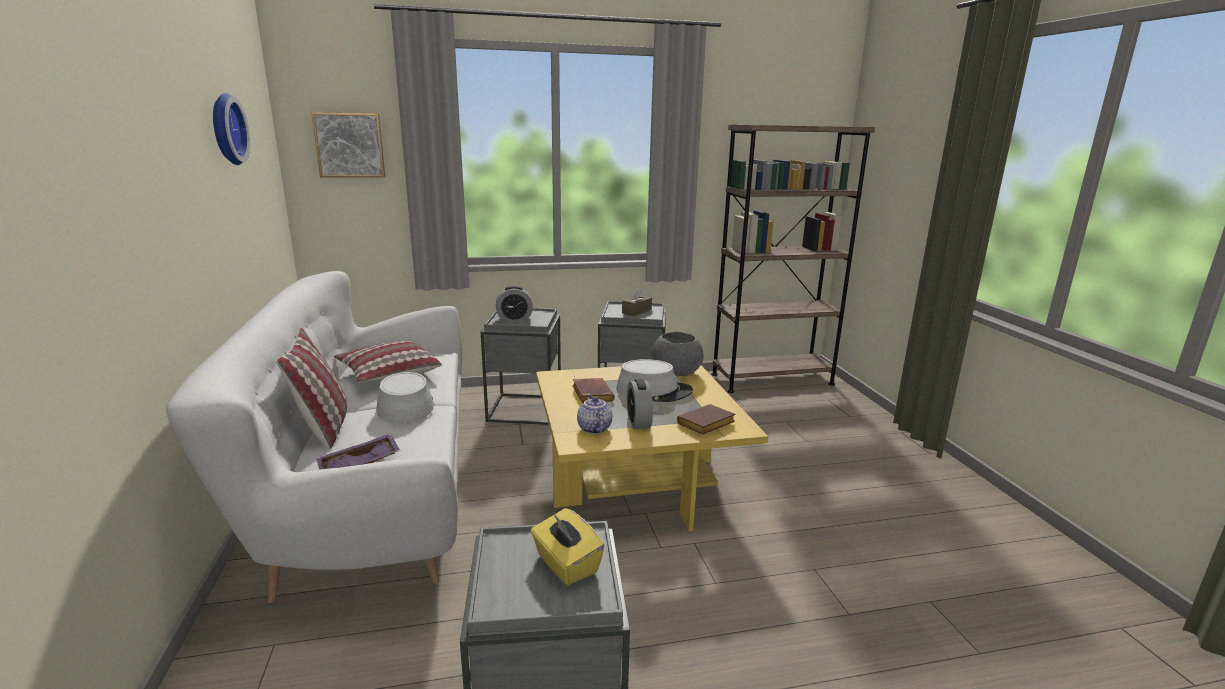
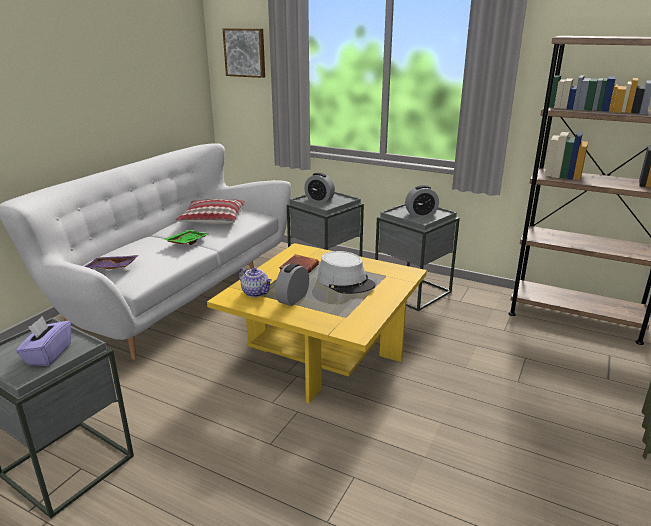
camera: 40 degrees right, 5 degrees up
(224, 129) = (130, 43): wall clock -> none
(324, 427) = (135, 243): pillow -> none
(405, 405) = (186, 242): grey hat -> green tray
(566, 564) = (48, 354): yellow tissue box -> purple tissue box
(593, 428) = (256, 293): teapot -> teapot turned 105 degrees clockwise
(636, 311) = (421, 214): brown tissue box -> alarm clock
(675, 372) = (391, 272): grey bowl -> none
(705, 425) = (334, 319): brown book -> none

